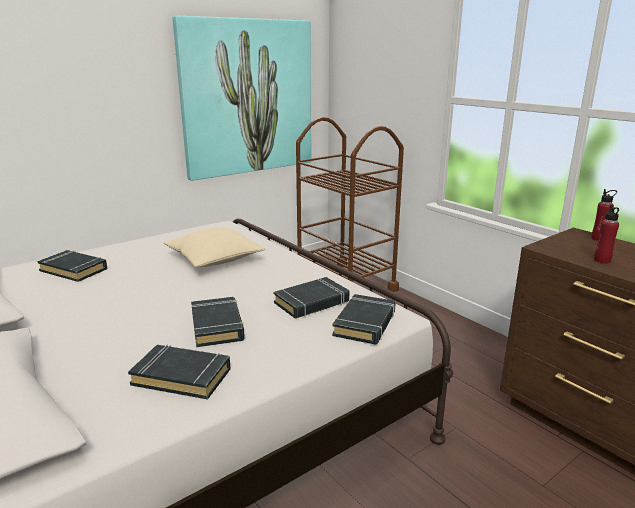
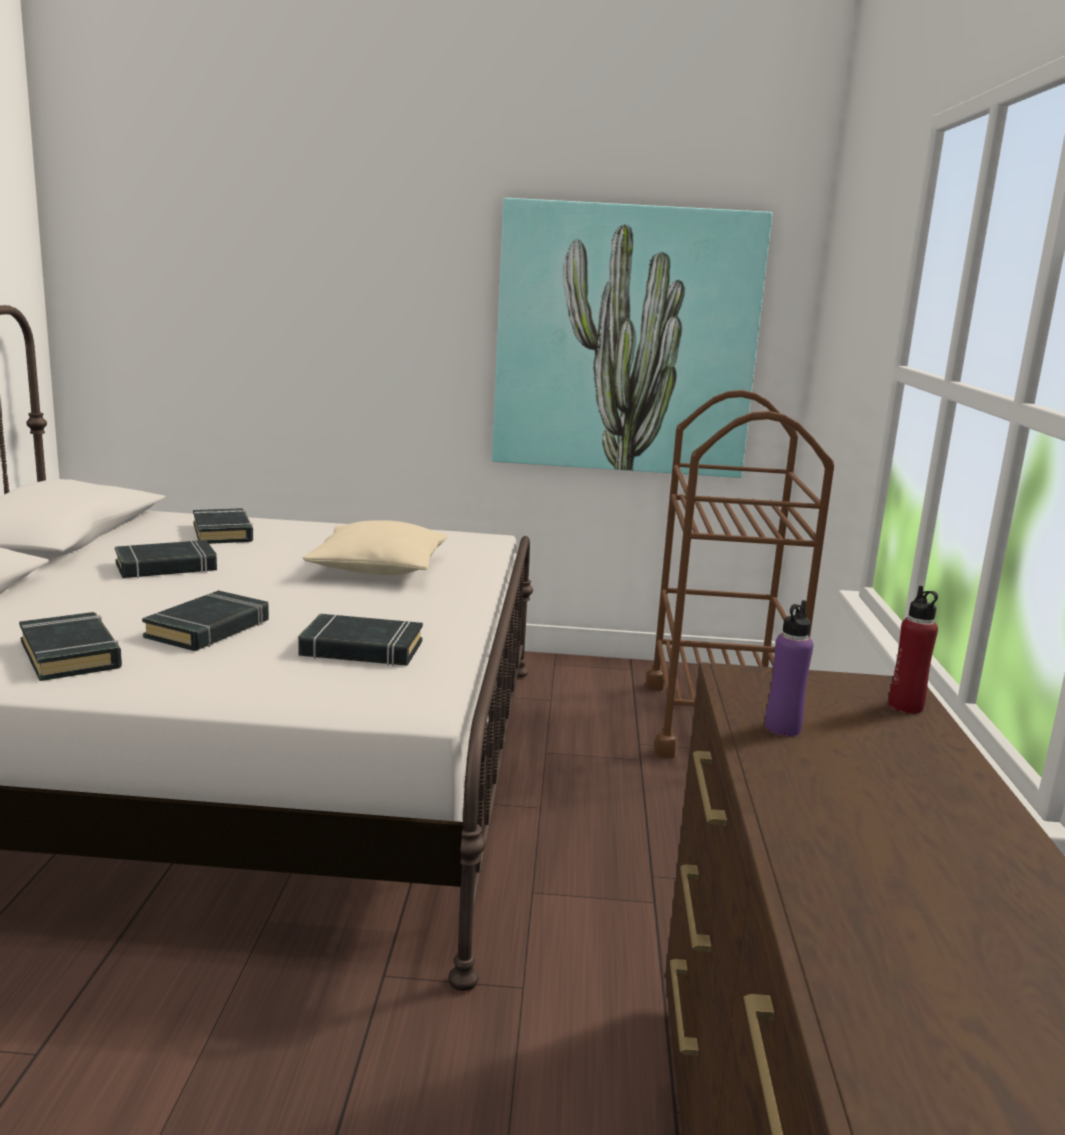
camera: 40 degrees right, 5 degrees down
(365, 324) = (358, 695): black book -> black book (166, 567)
(602, 260) = (782, 728): red bottle -> purple bottle

